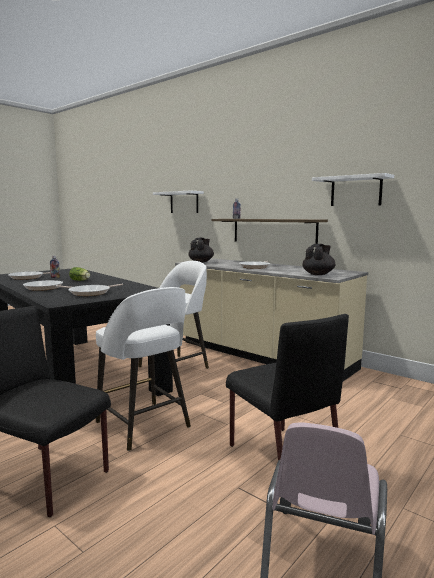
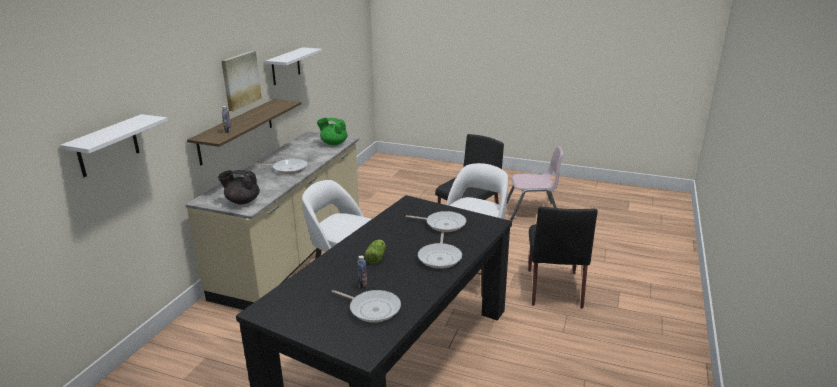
camera: 110 degrees left, 15 degrees up
(287, 190) = (240, 80): none -> picture
(318, 274) = (333, 143): black teapot -> green teapot

